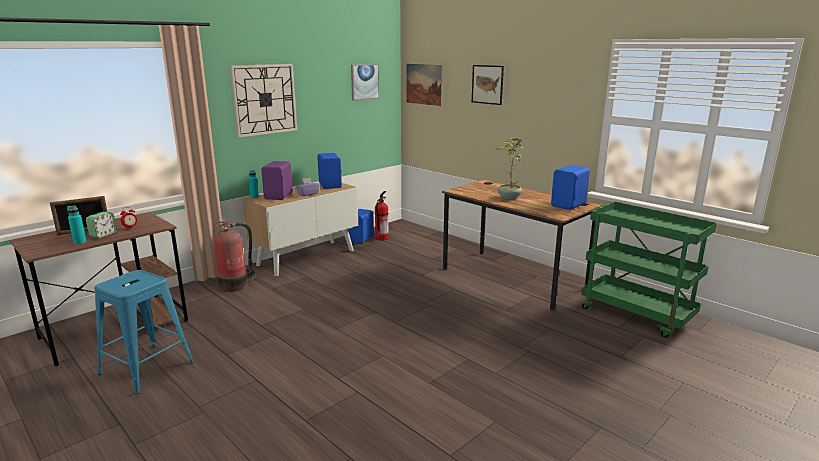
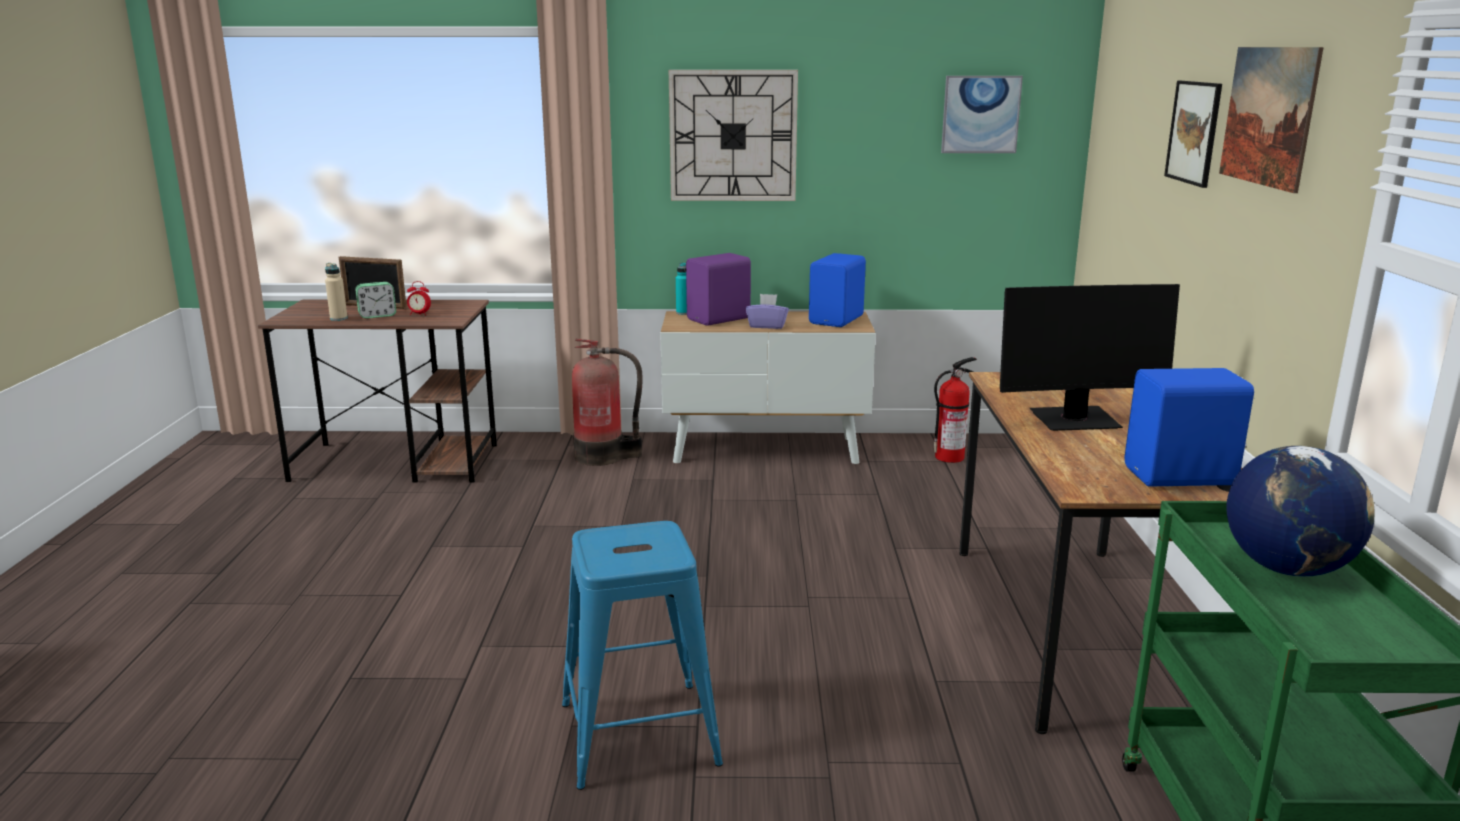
camera: 45 degrees right, 0 degrees up
(80, 242) = (338, 318): turquoise bottle -> beige bottle
(146, 367) = (342, 522): blue stool -> blue stool (639, 733)
(361, 239) = (909, 447): blue speaker -> none
(424, 84) = (1114, 127): picture -> picture (1268, 116)
(508, 197) = (1075, 420): potted plant -> monitor
(637, 219) = (1287, 568): none -> globe

